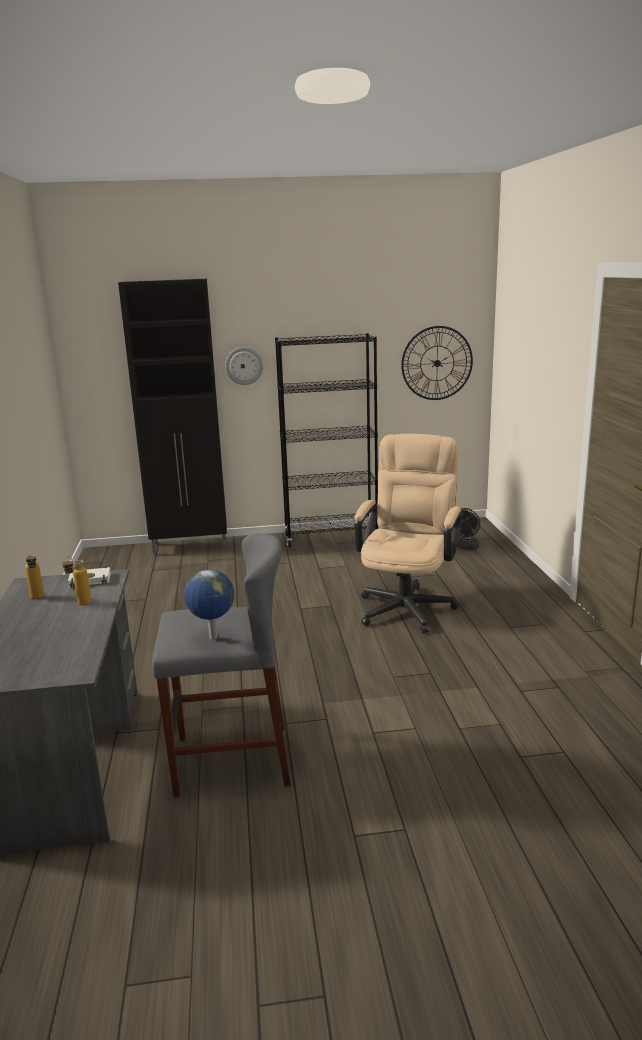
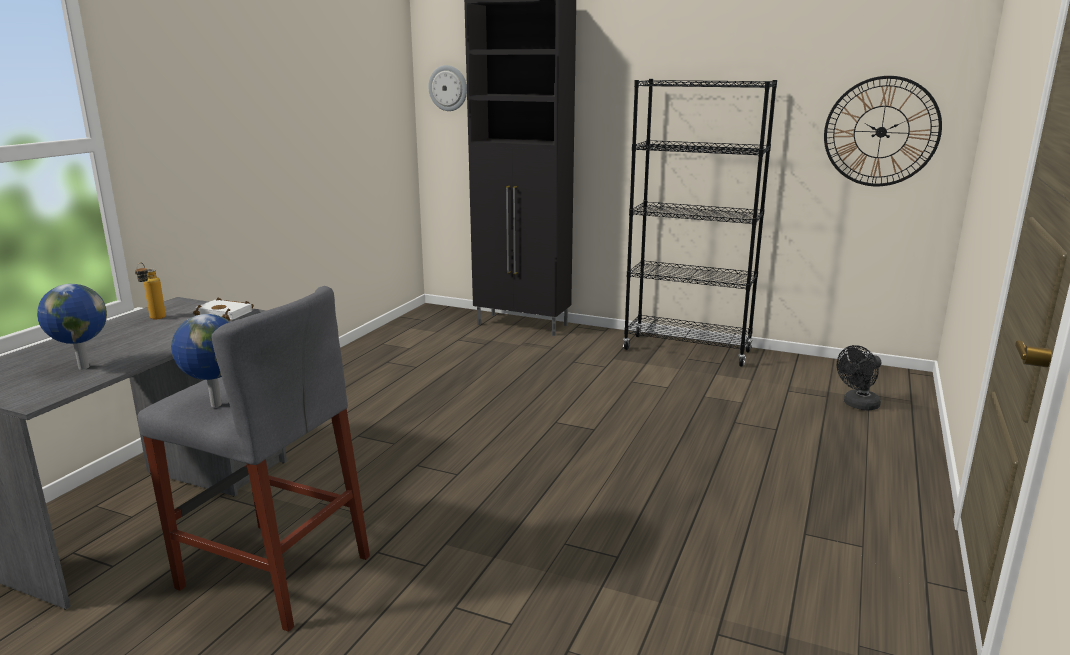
camera: 30 degrees right, 0 degrees up
(61, 644) = (82, 367): none -> globe
(80, 605) = (171, 334): bottle -> none
(244, 365) = (611, 113): wall clock -> wall clock (448, 88)
(408, 605) = (691, 457): beige office chair -> none

